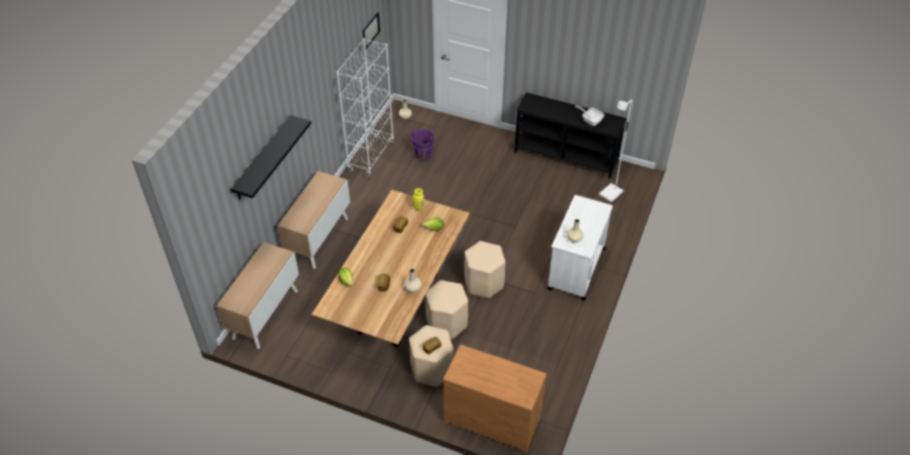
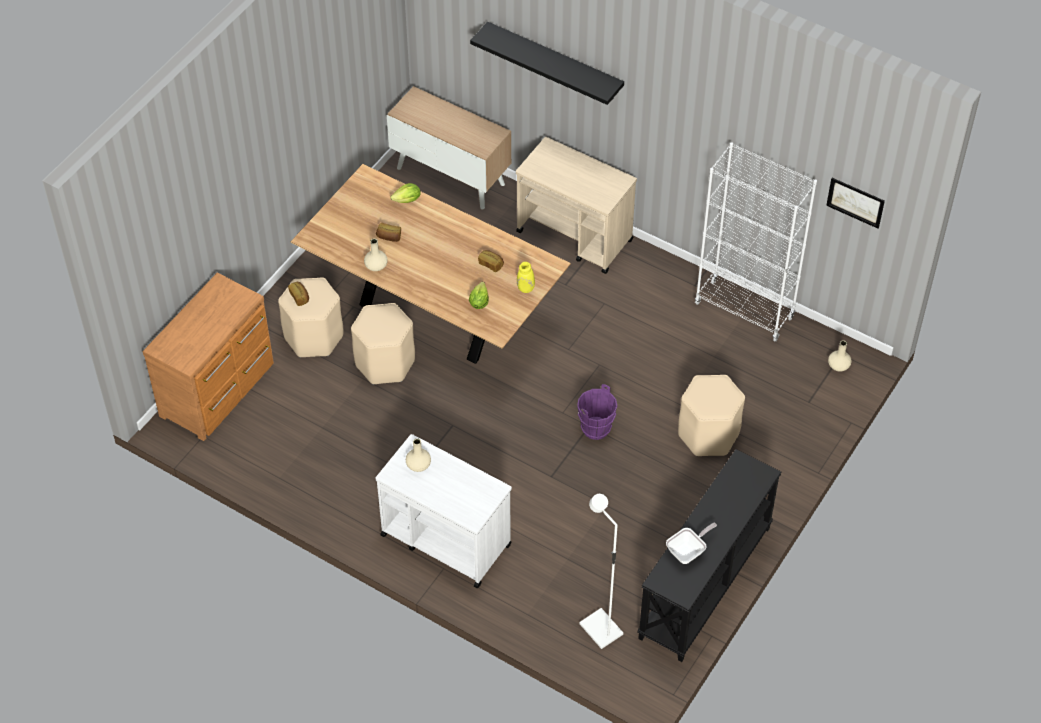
camera: 100 degrees right, 5 degrees up
(319, 238) = (575, 236): cabinet -> beige cart
(423, 154) = (739, 379): purple bucket -> purple bucket (596, 429)
(484, 283) = (445, 417): beige stool -> beige stool (708, 434)

